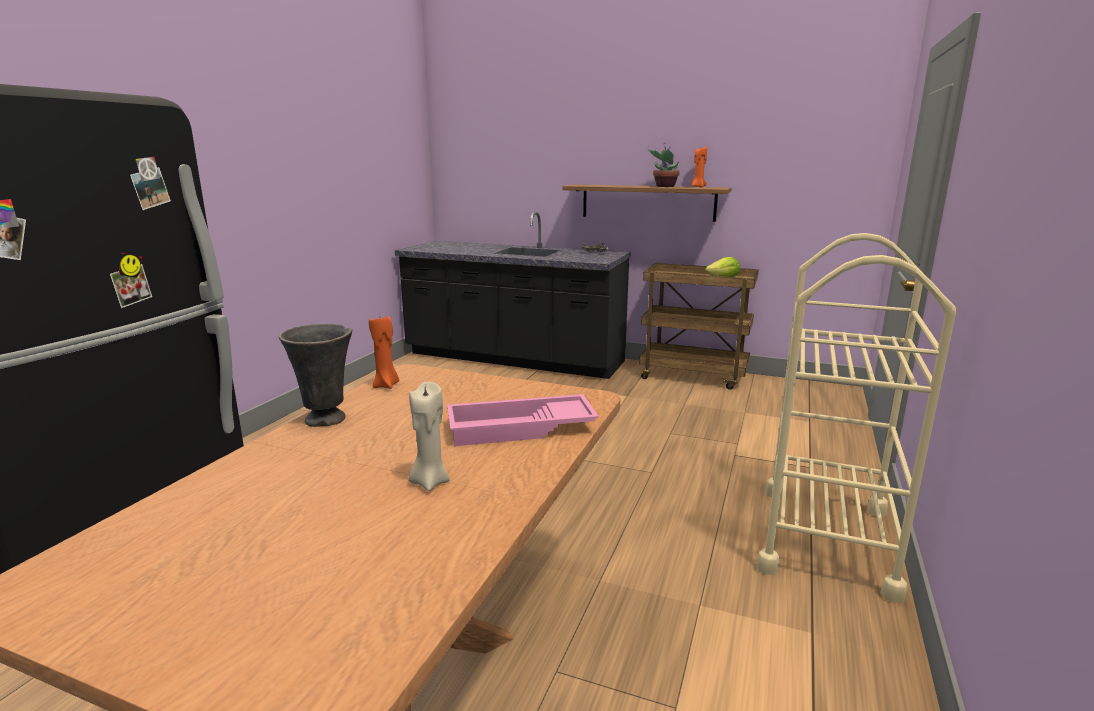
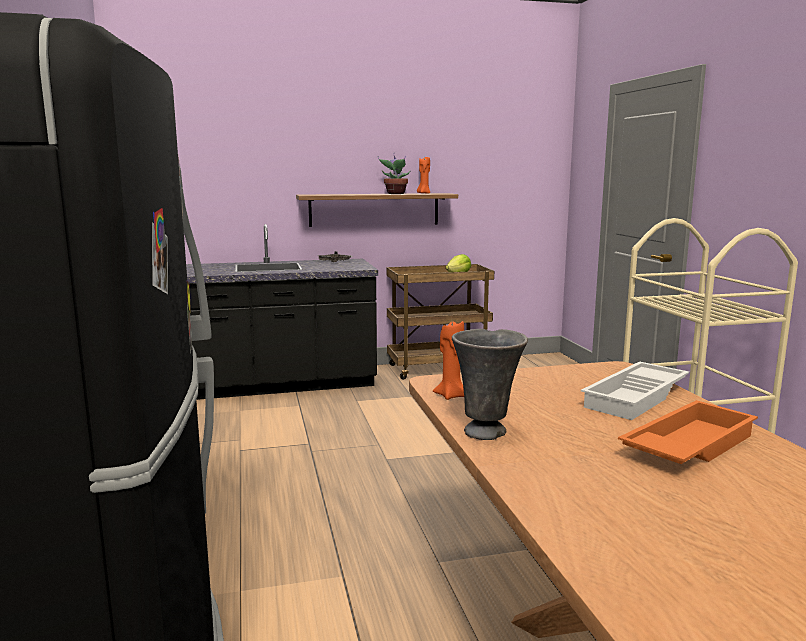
camera: 35 degrees left, 5 degrees down
(429, 482) = (687, 445): beige candle -> orange tray
(520, 429) = (637, 398): pink tray -> white tray

